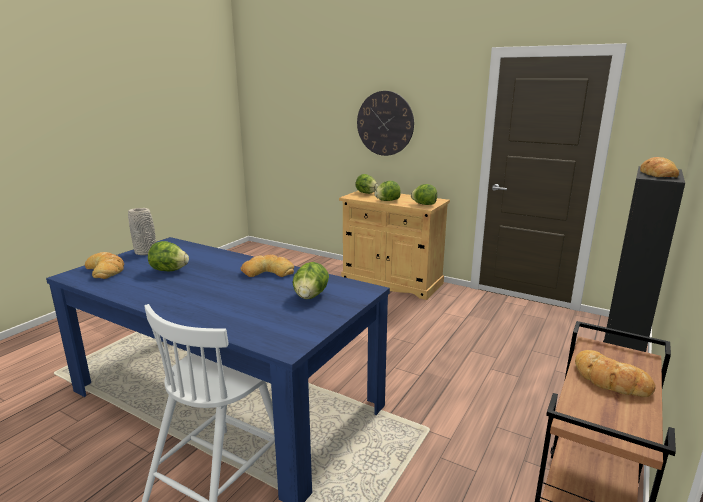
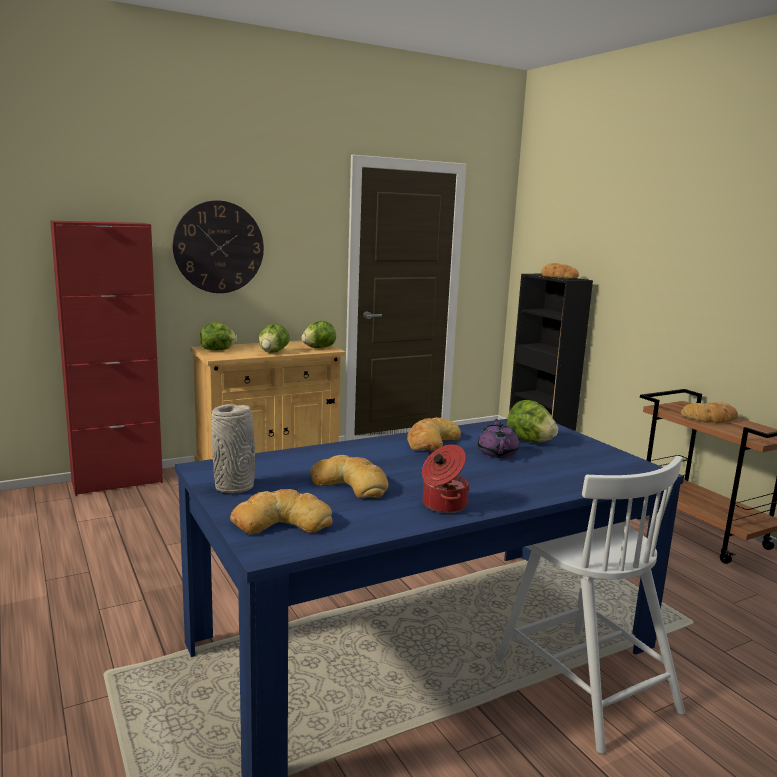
camera: 60 degrees left, 5 degrees down
(152, 295) = (442, 505): none -> cooking pot
(169, 270) = (351, 484): lettuce -> bread
(268, 292) = (497, 453): none -> purple teapot
(317, 260) = (117, 482): none -> red cabinet

